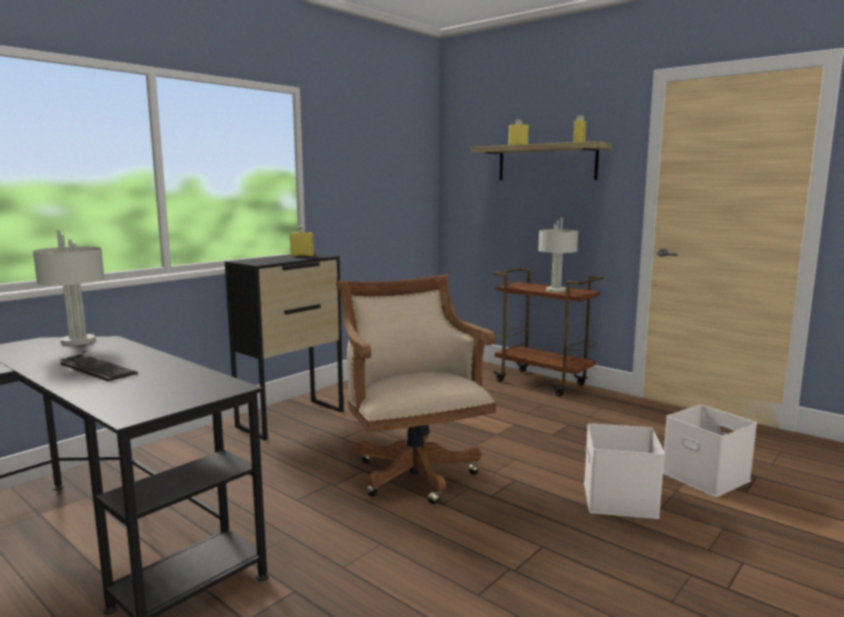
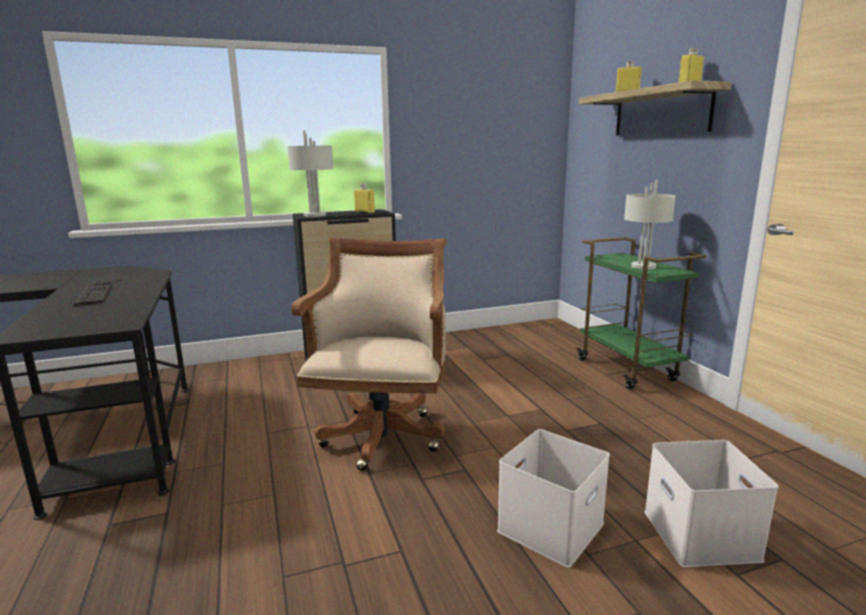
camera: 30 degrees right, 5 degrees up
(79, 341) = (140, 271): grey table lamp -> grey table lamp (315, 215)
(543, 384) = (627, 371): brown cart -> green cart

